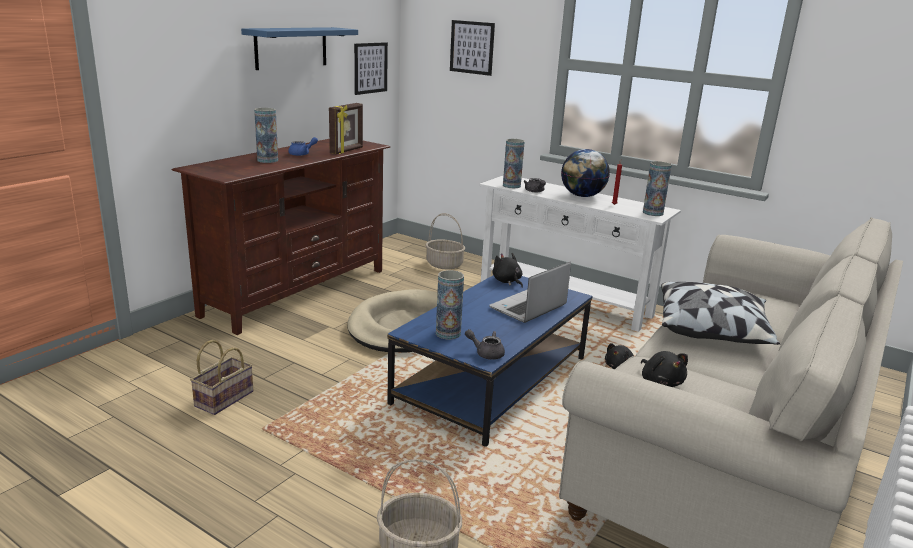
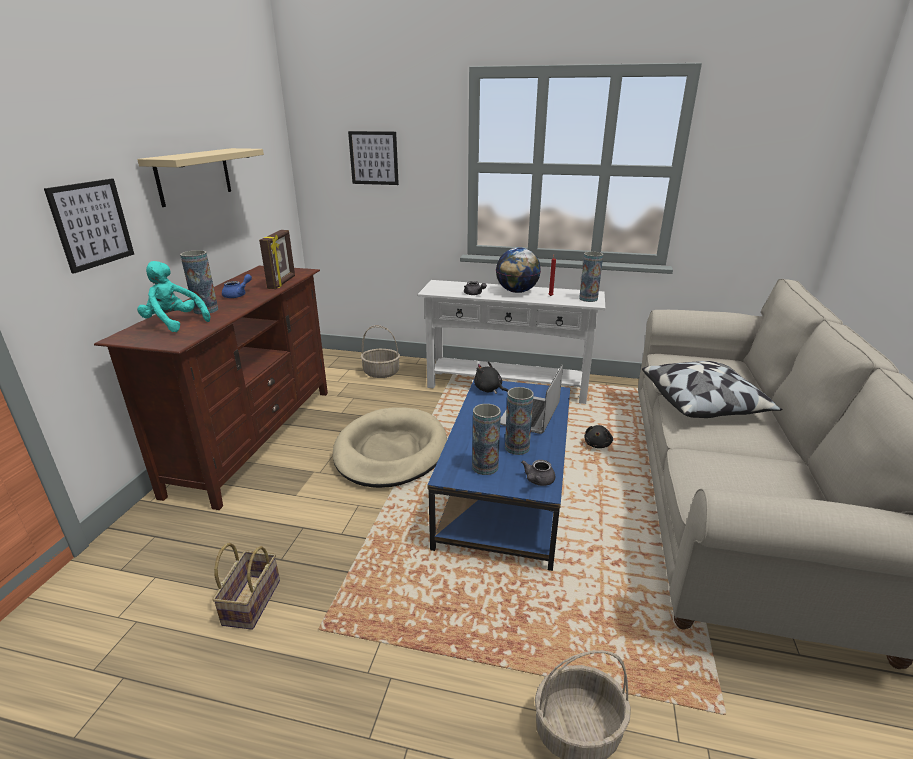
camera: 20 degrees left, 5 degrees up
(237, 165) = (174, 323): none -> turquoise plush toy
(291, 47) = (194, 176): blue shelf -> beige shelf
(370, 68) = (270, 189): picture -> picture (92, 224)
(486, 353) = (537, 481): grey teapot -> grey teapot turned 60 degrees counterclockwise
(511, 186) = (448, 291): vase -> vase (517, 447)
(661, 382) = (727, 476): black plush toy -> none

